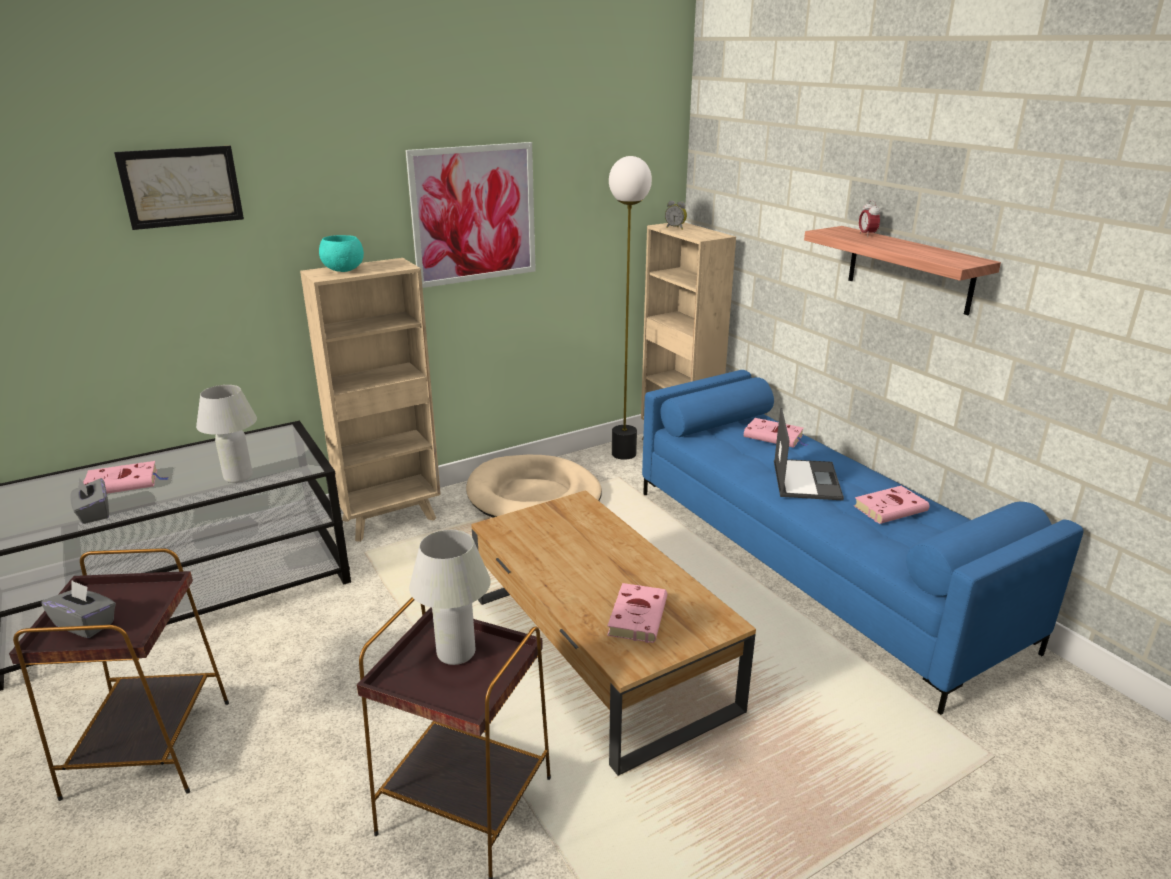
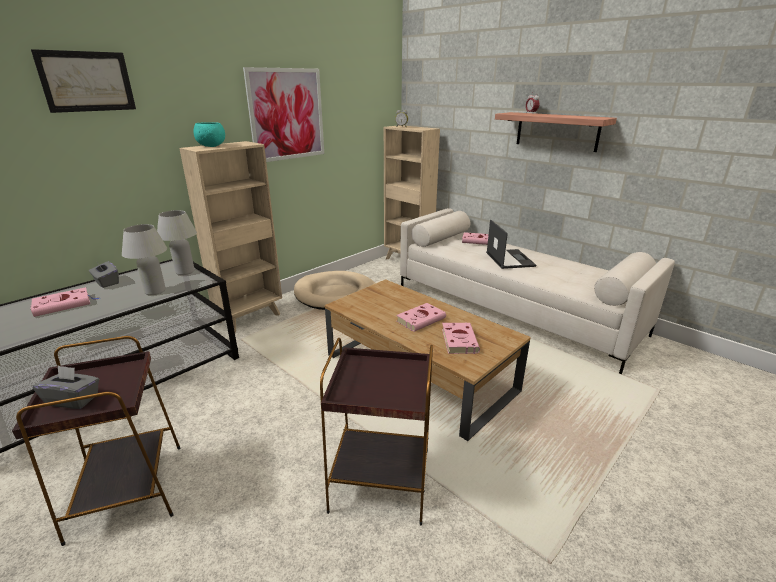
camera: 15 degrees left, 0 degrees up
(94, 513) = (47, 326): grey tissue box -> grey tissue box (106, 282)
(456, 653) = (376, 372): white table lamp -> white table lamp (185, 272)
(624, 454) = (379, 267): floor lamp -> none
(815, 562) = (513, 308): blue sofa -> white sofa
(891, 508) = (563, 267): pink book -> pink book (422, 319)

